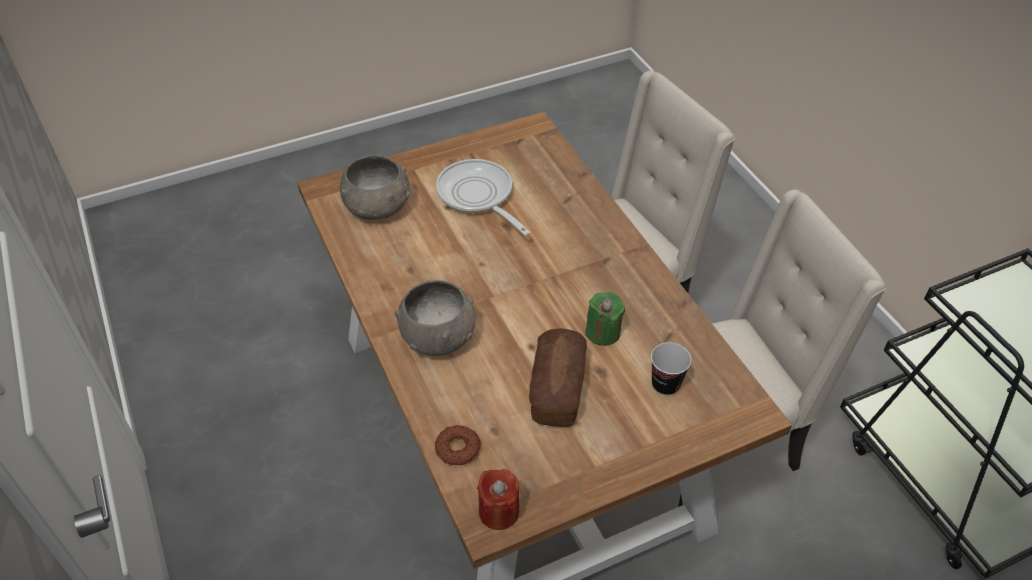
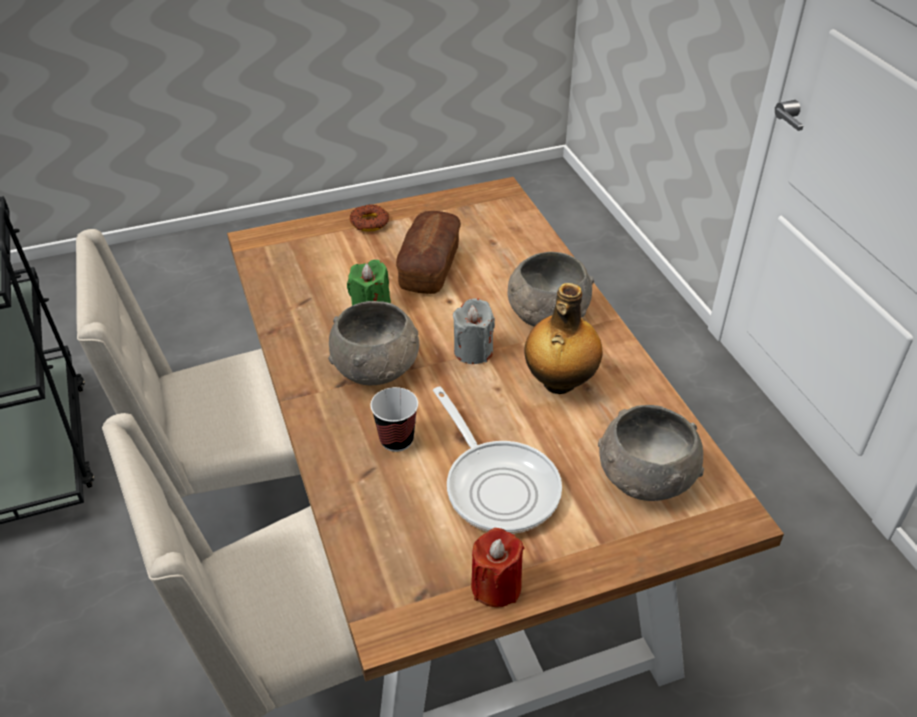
camera: 175 degrees left, 5 degrees down
(432, 271) = (559, 383): none -> bottle
(457, 448) = (525, 232): donut -> donut (369, 222)
(499, 511) = (492, 197): red candle -> red candle (496, 586)
(503, 295) = (473, 351): none -> grey candle
(581, 275) = (377, 368): none -> grey bowl
(665, 384) = (325, 264): cup -> cup (396, 440)

